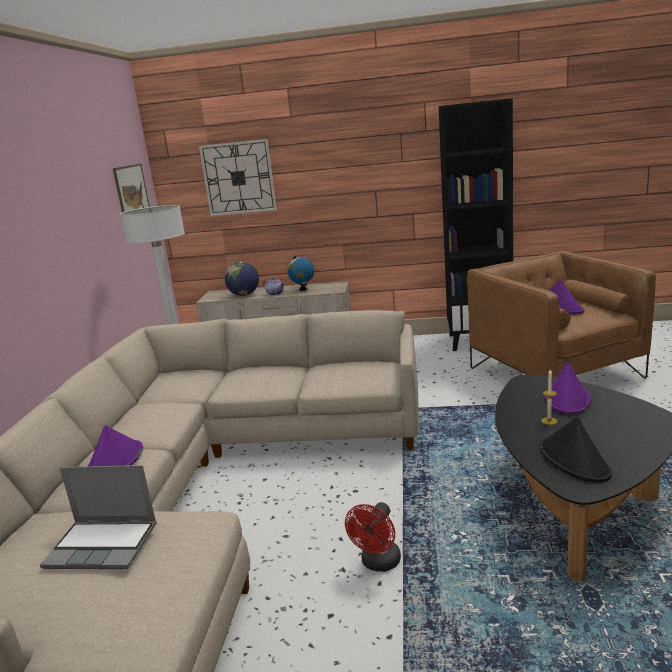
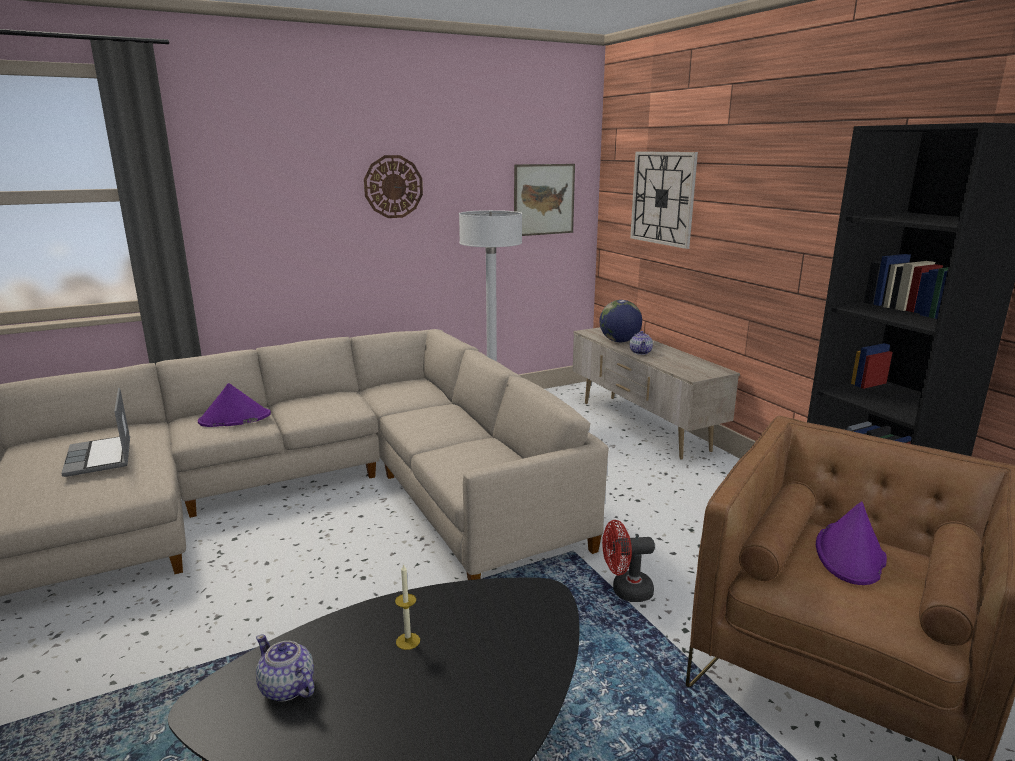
camera: 55 degrees right, 0 degrees up
(53, 201) = (393, 186): none -> wall clock
(303, 289) = (672, 360): globe -> none
(378, 564) = (230, 637): red fan -> red fan (625, 591)
(567, 399) = (496, 645): purple hat -> none
(574, 460) = (287, 688): black hat -> teapot

